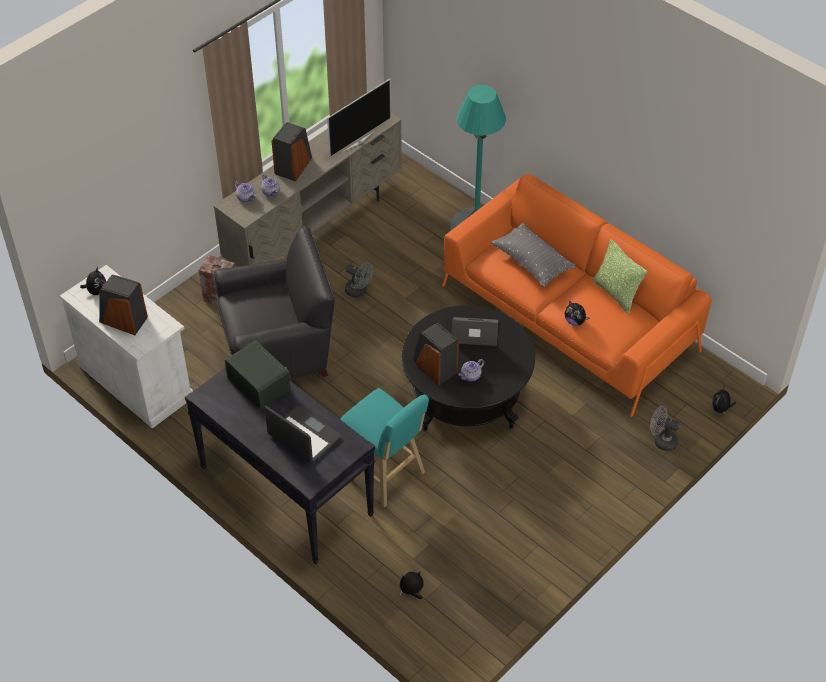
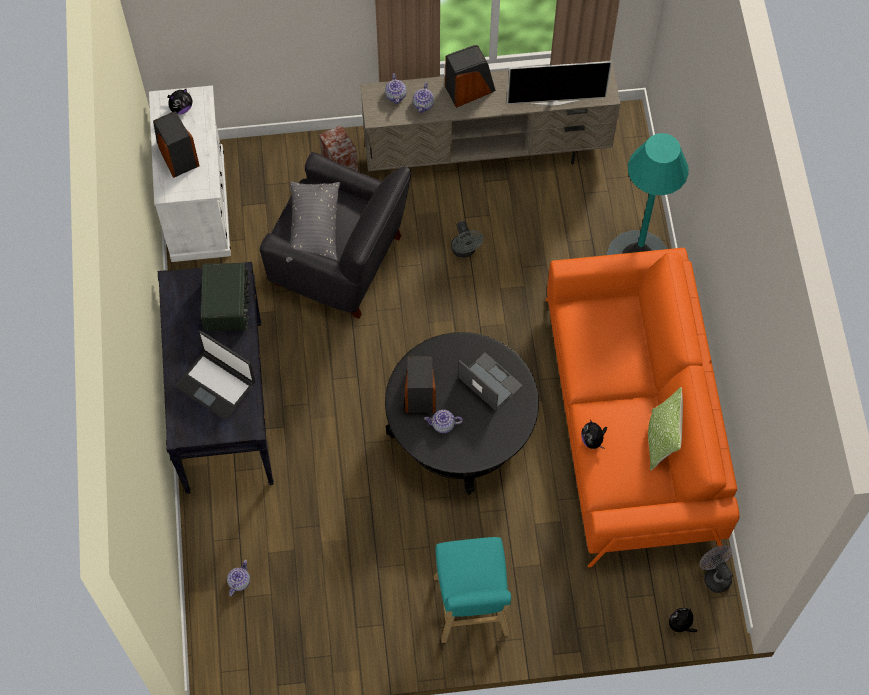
camera: 40 degrees right, 15 degrees up
(303, 436) = (216, 384): laptop -> laptop turned 135 degrees clockwise
(385, 475) = (318, 455): turquoise stool -> turquoise stool (471, 610)
(411, 591) = (239, 581): plush toy -> teapot
(532, 262) = (613, 347): grey pillow -> grey pillow (314, 228)
(661, 441) = (591, 613): grey fan -> grey fan (714, 575)

